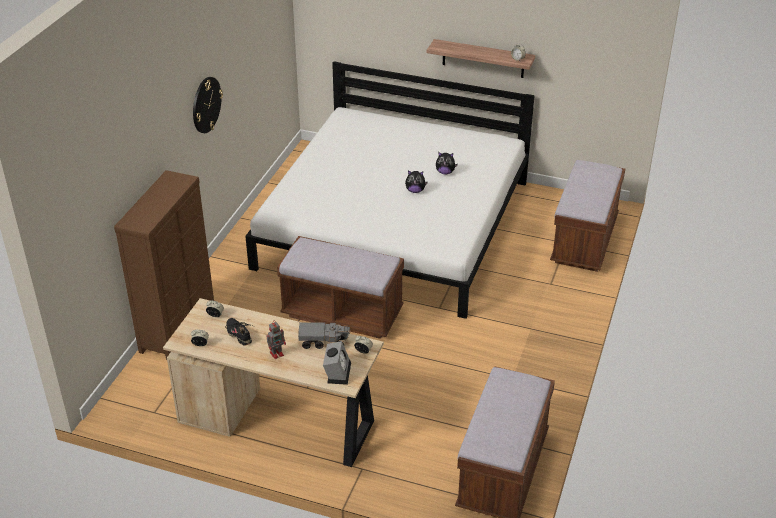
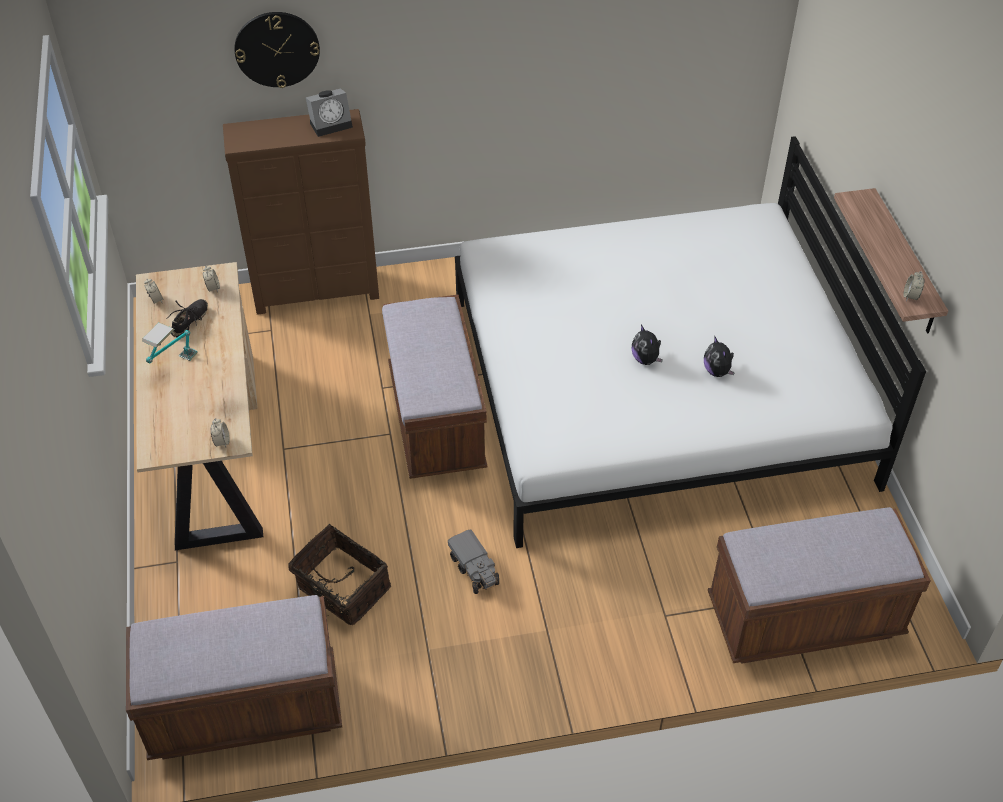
camera: 60 degrees right, 10 degrees up
(206, 105) = (487, 69): wall clock -> wall clock (277, 49)
(277, 353) = (175, 368): toy robot -> table lamp
(324, 342) = (218, 399): toy truck -> toy truck (475, 570)
(337, 372) = (170, 435): alarm clock -> alarm clock (331, 123)
(443, 399) = (342, 590): none -> basket

